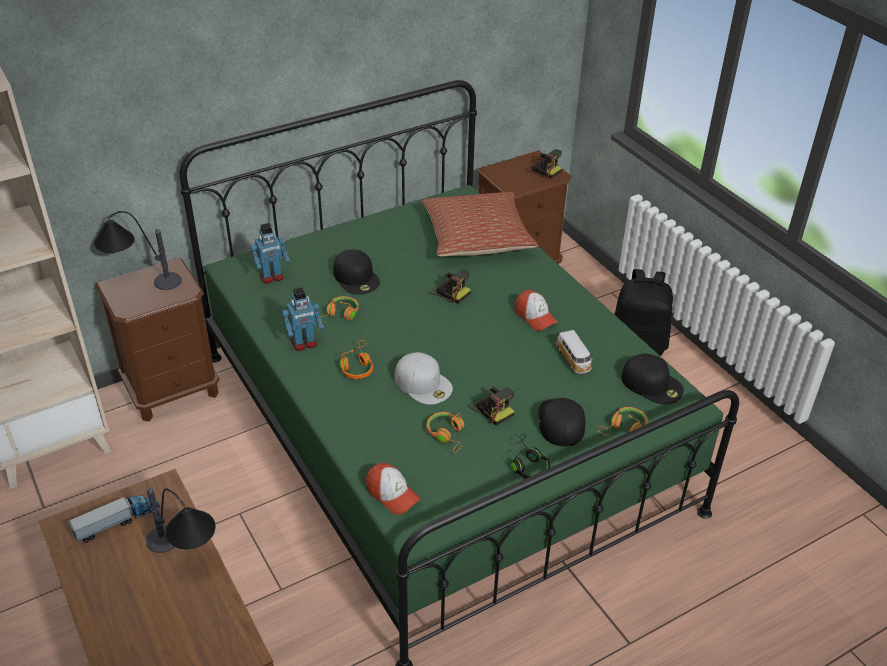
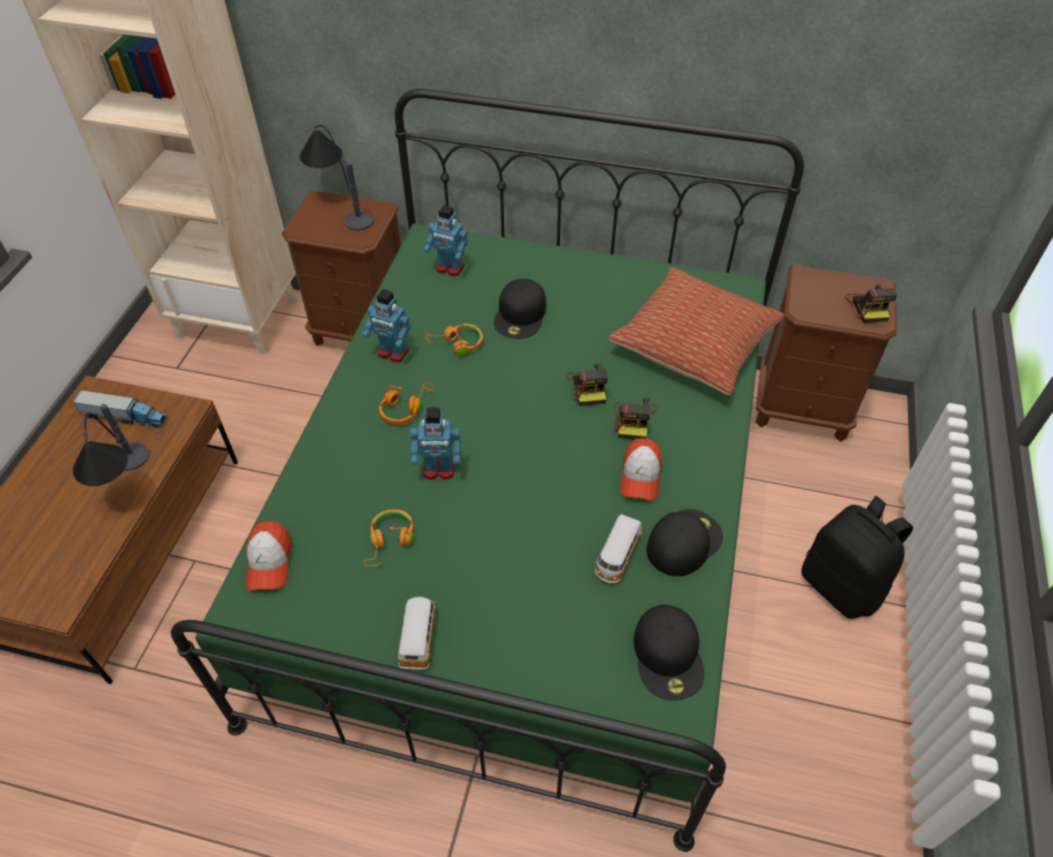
camera: 45 degrees right, 10 degrees up
(424, 383) = (439, 469): white cap -> toy robot
(491, 408) = (464, 546): camera -> camera (633, 420)
(528, 464) = (418, 637): black headphones -> toy car
(560, 421) = (511, 616): black cap -> black cap (683, 541)
(624, 428) = (566, 681): orange headphones -> none

